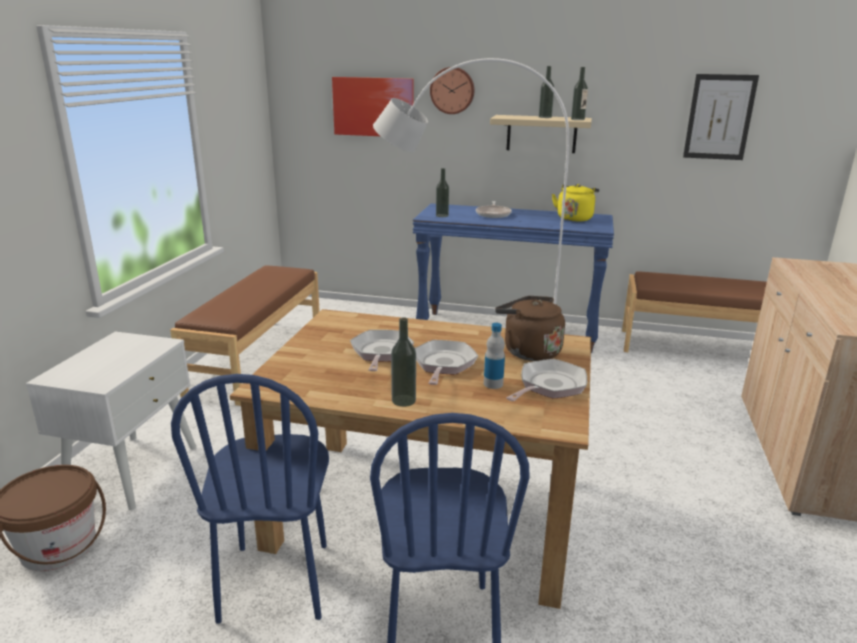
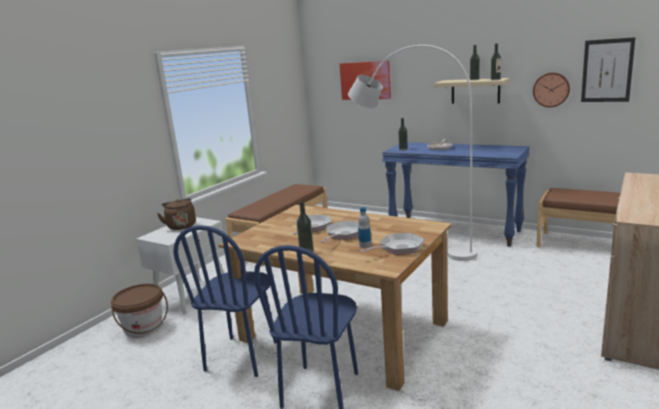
camera: 20 degrees right, 5 degrees down
(452, 90) = (414, 66): wall clock -> wall clock (551, 89)
(528, 351) = (402, 229): brown kettle -> brown kettle (181, 226)
(575, 218) = (497, 149): yellow kettle -> none

